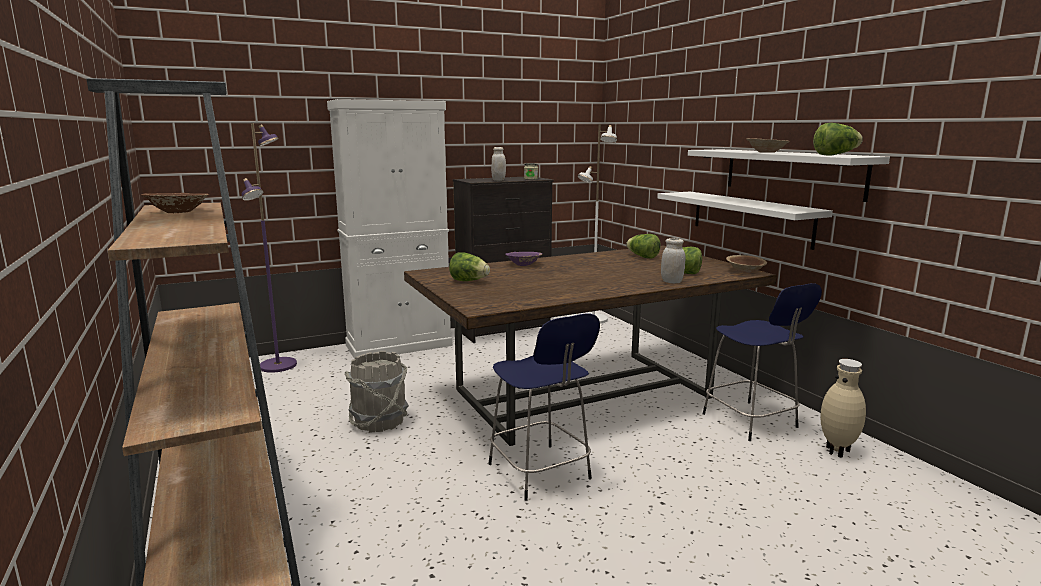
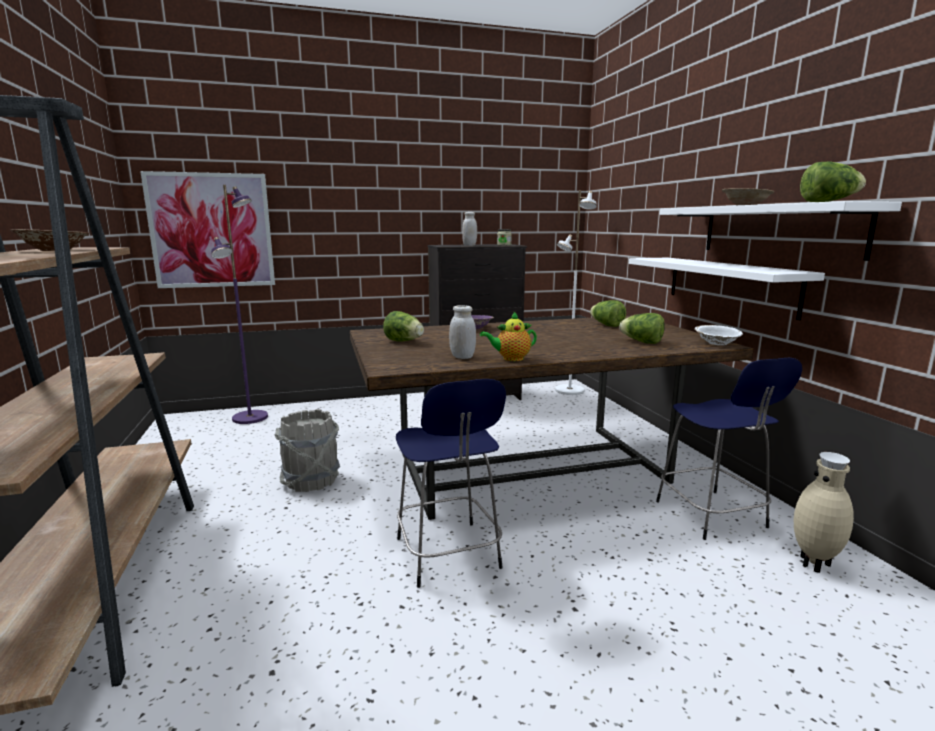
camera: 10 degrees right, 0 degrees up
(230, 169) = (211, 231): none -> picture
(399, 345) = (369, 405): white cabinet -> none
(580, 293) = (510, 358): none -> teapot
(671, 282) = (623, 351): white jar -> white jar (462, 357)
(745, 271) = (716, 343): brown bowl -> white bowl

